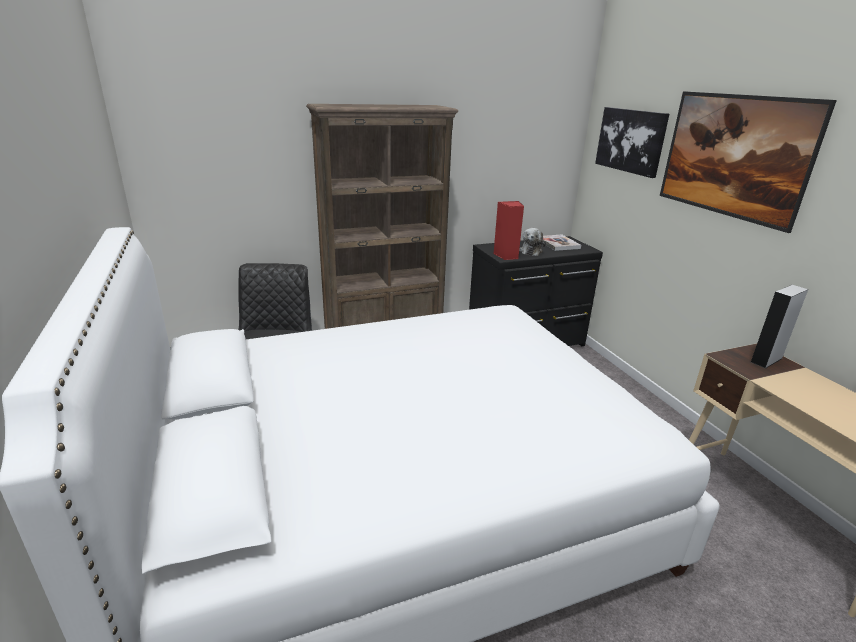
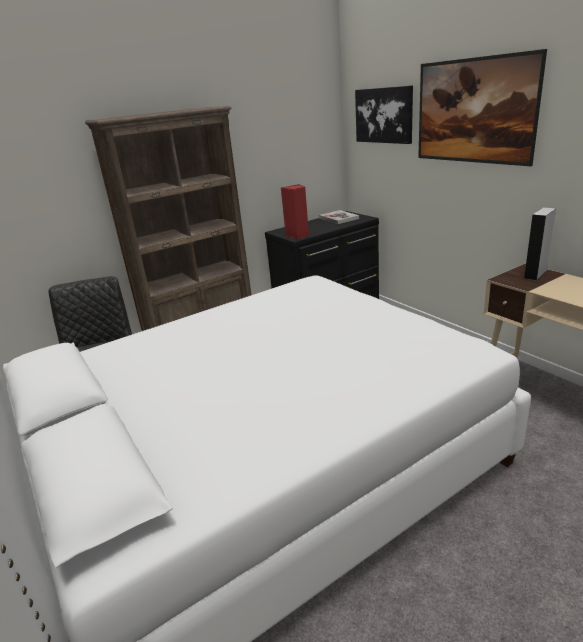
camera: 10 degrees left, 0 degrees up
(531, 251) = (317, 228): plush toy -> none

